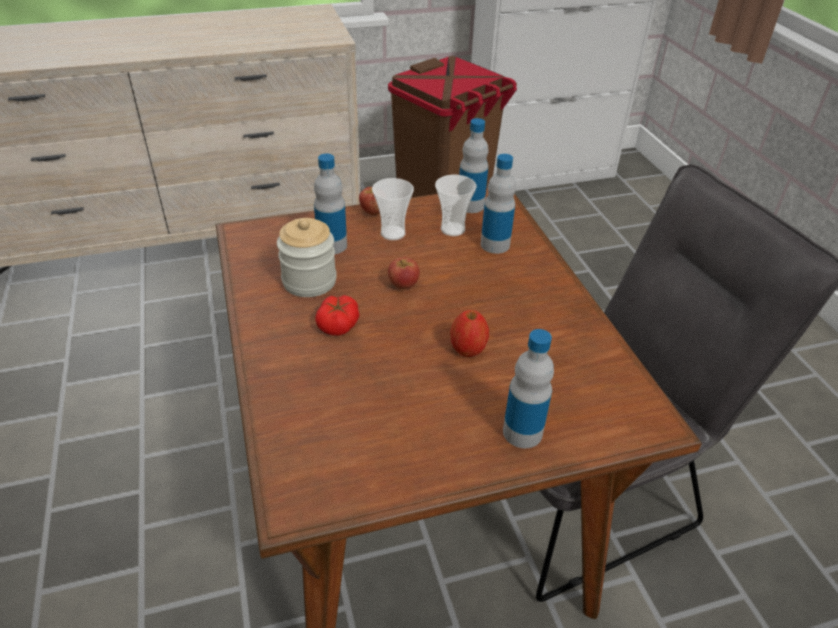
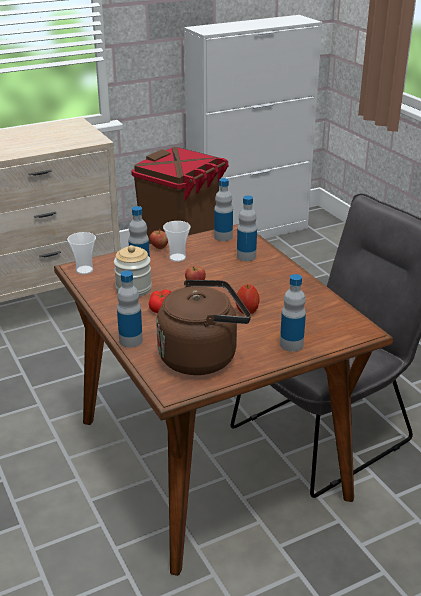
camera: 10 degrees left, 10 degrees down
(268, 381) = (131, 340): none -> bottle
(368, 434) = (202, 356): none -> brown kettle
(452, 229) = (216, 251): cup -> cup (84, 270)

